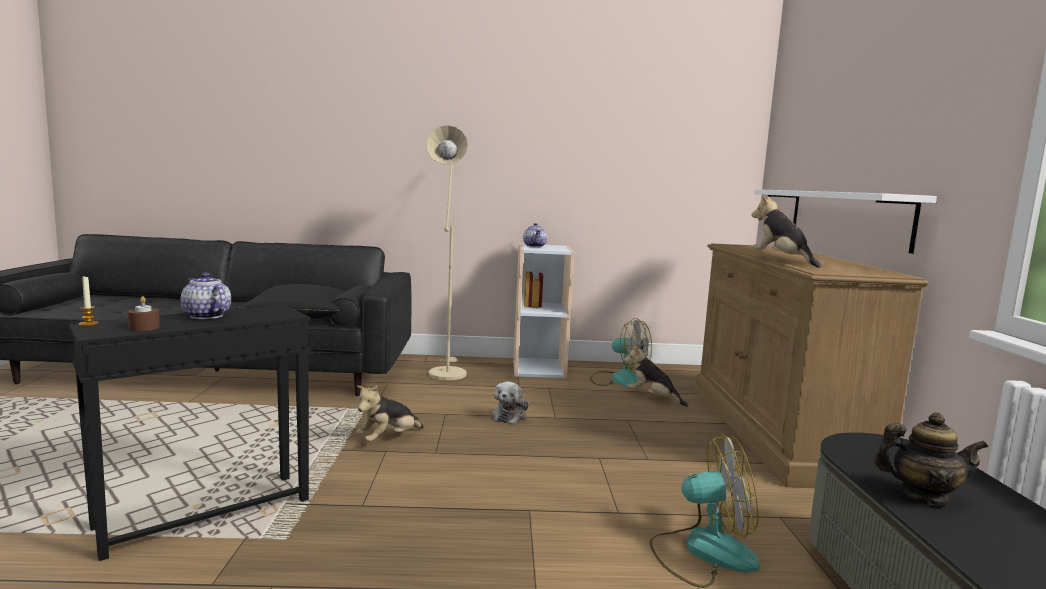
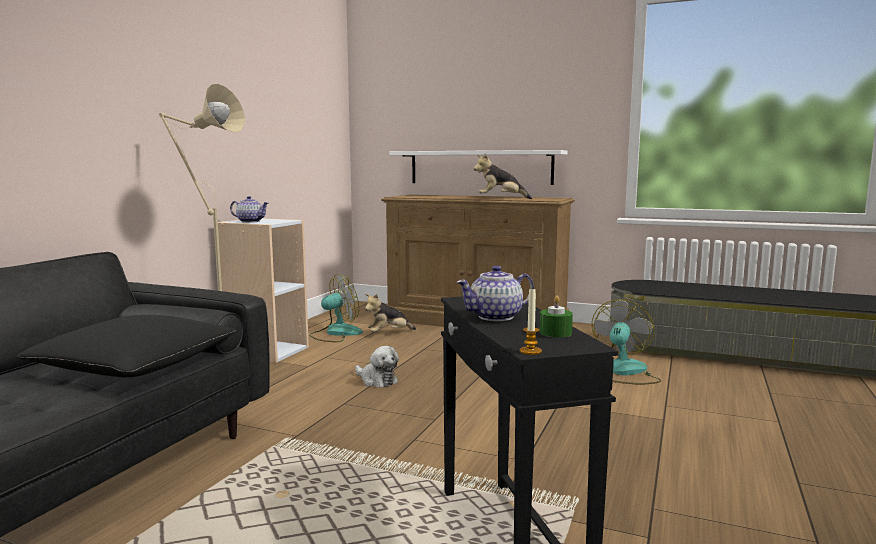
camera: 65 degrees left, 0 degrees up
(144, 328) = (555, 333): brown candle -> green candle
(388, 439) = (385, 435): plush toy -> none
(922, 496) = (692, 292): teapot -> none

